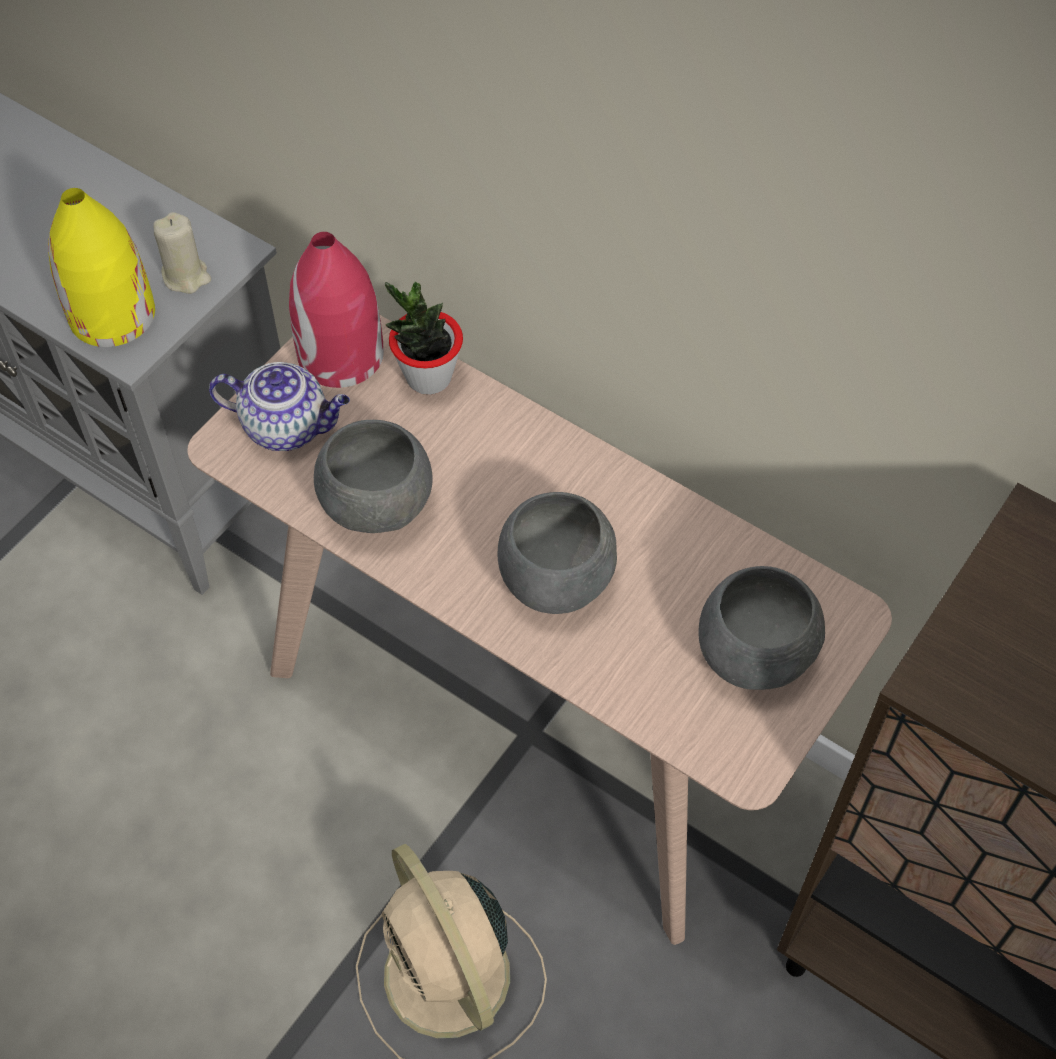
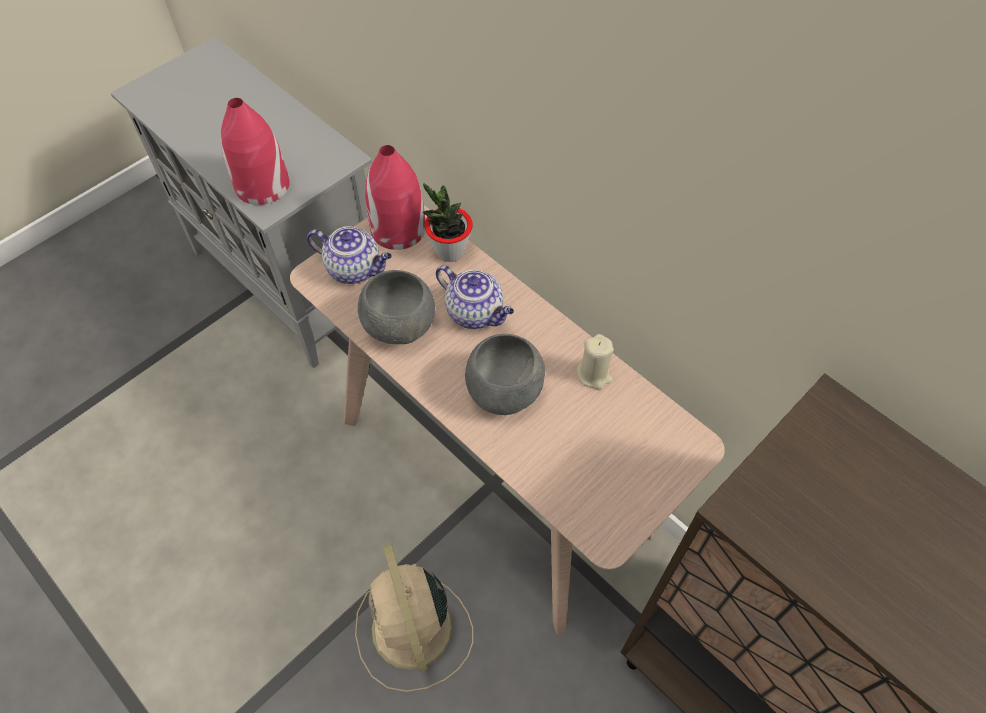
camera: 10 degrees right, 0 degrees up
(111, 315) = (262, 186): yellow vase -> red vase
(186, 276) = (313, 168): beige candle -> beige candle (594, 374)
(489, 467) = (476, 313): none -> teapot
(756, 654) = (627, 462): grey bowl -> none

